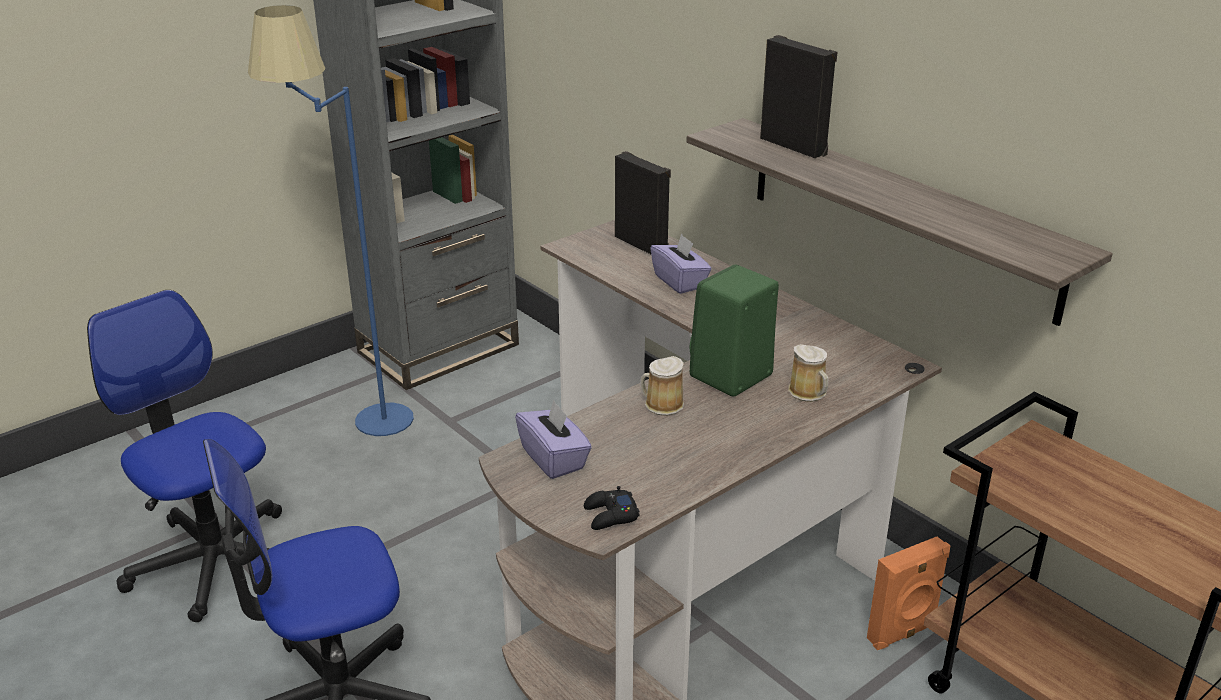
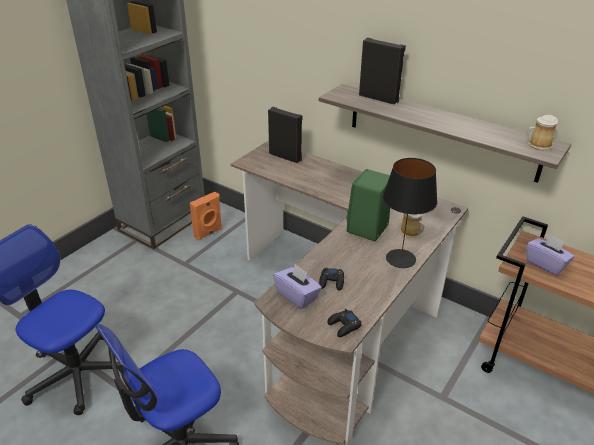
camera: 15 degrees left, 5 degrees up
(357, 419) = (132, 271): blue floor lamp -> none
(624, 447) = (332, 282): none -> black game controller
(661, 404) = (339, 252): mug -> mug (538, 145)
(680, 281) = (315, 176): purple tissue box -> purple tissue box (545, 264)
(765, 430) = (400, 258): none -> black table lamp
(902, 633) = (458, 343): orange speaker -> orange speaker (208, 233)

